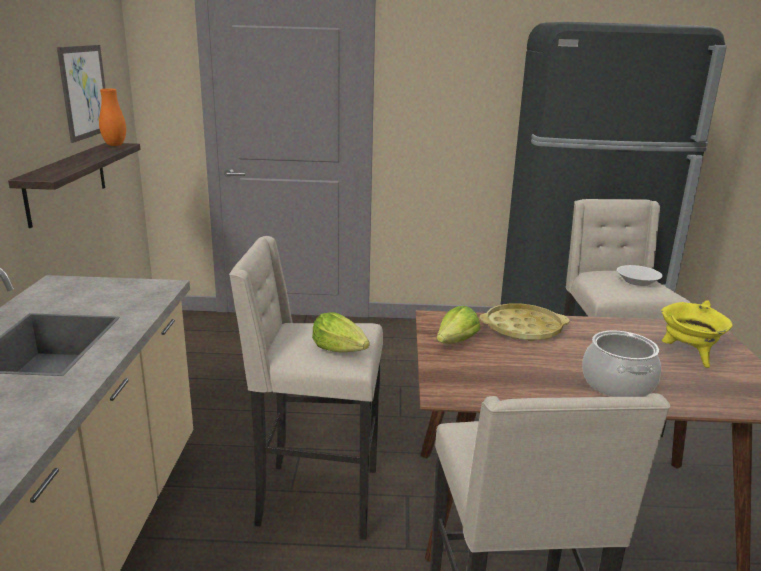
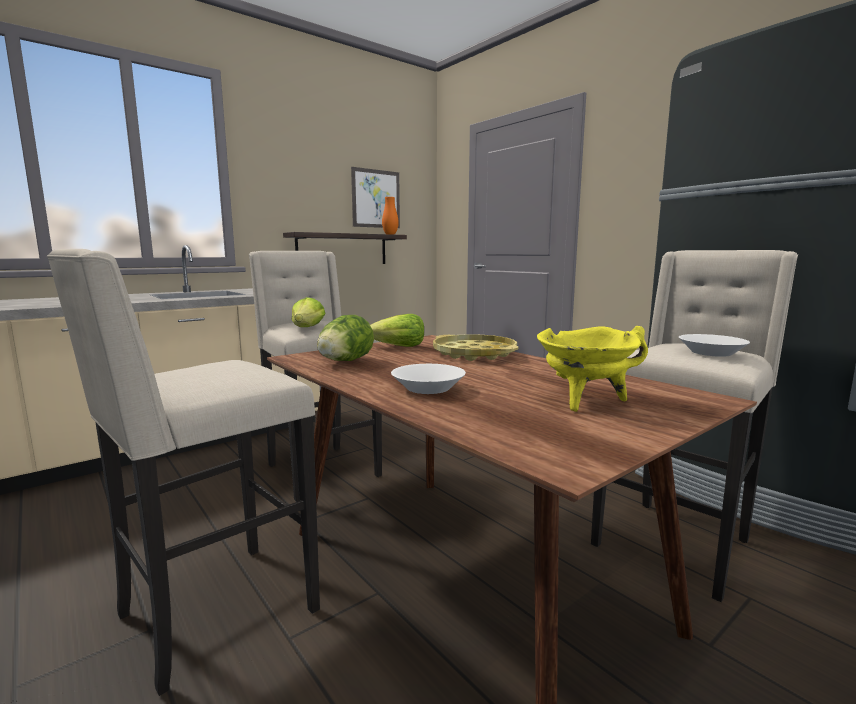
camera: 50 degrees right, 10 degrees down
(492, 381) = (344, 362): none -> lettuce
(618, 384) = (428, 389): cooking pot -> white bowl

